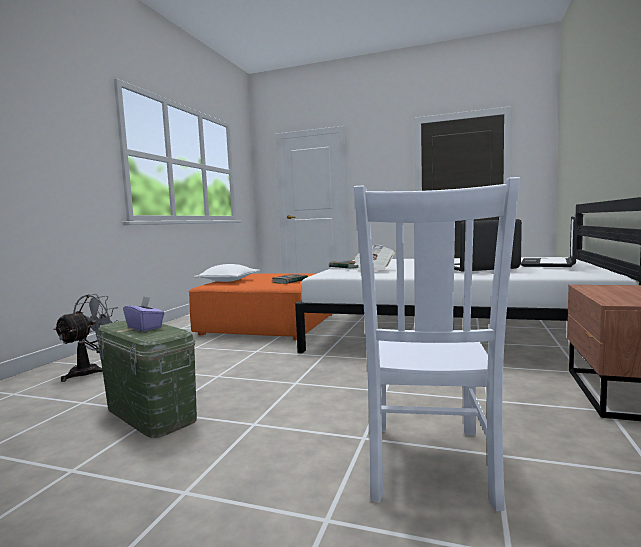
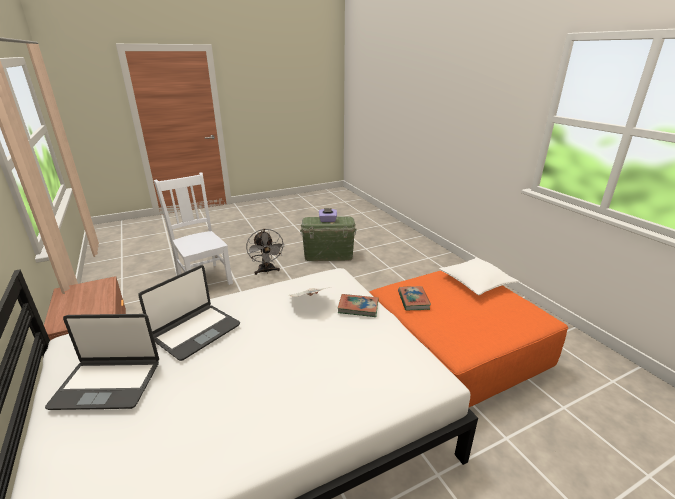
camera: 135 degrees right, 20 degrees up
(91, 371) = (413, 256): grey fan -> grey fan (267, 271)
(548, 264) = (108, 383): laptop -> laptop turned 105 degrees clockwise

